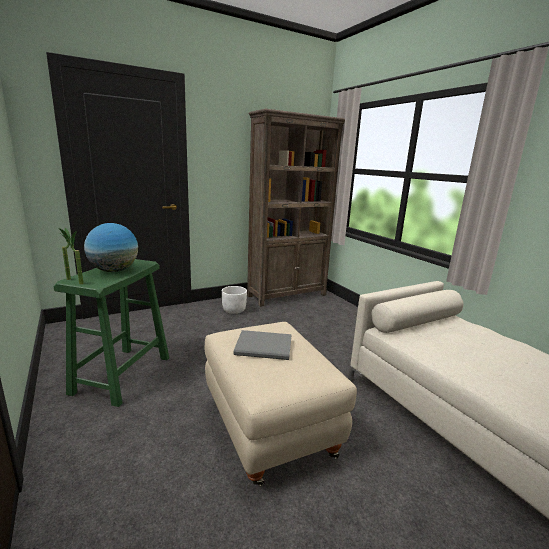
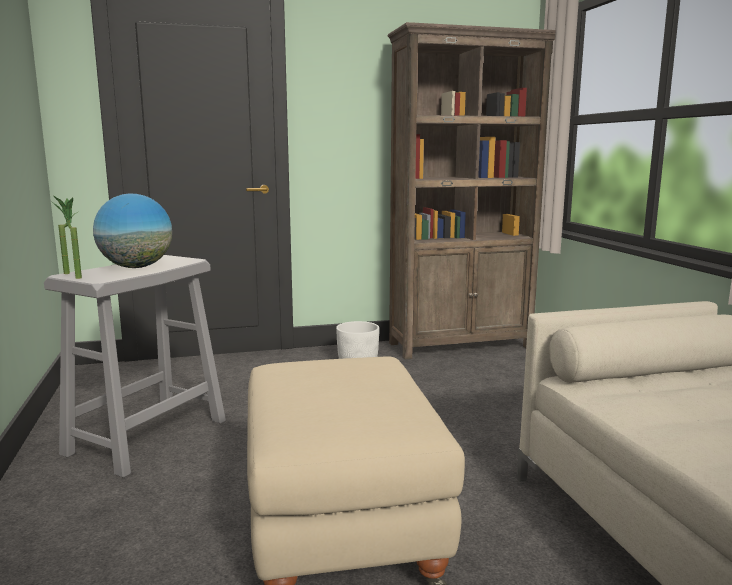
camera: 15 degrees right, 5 degrees down
(123, 374) = (148, 436): green stool -> grey stool
(265, 347) = (330, 384): grey book -> none

